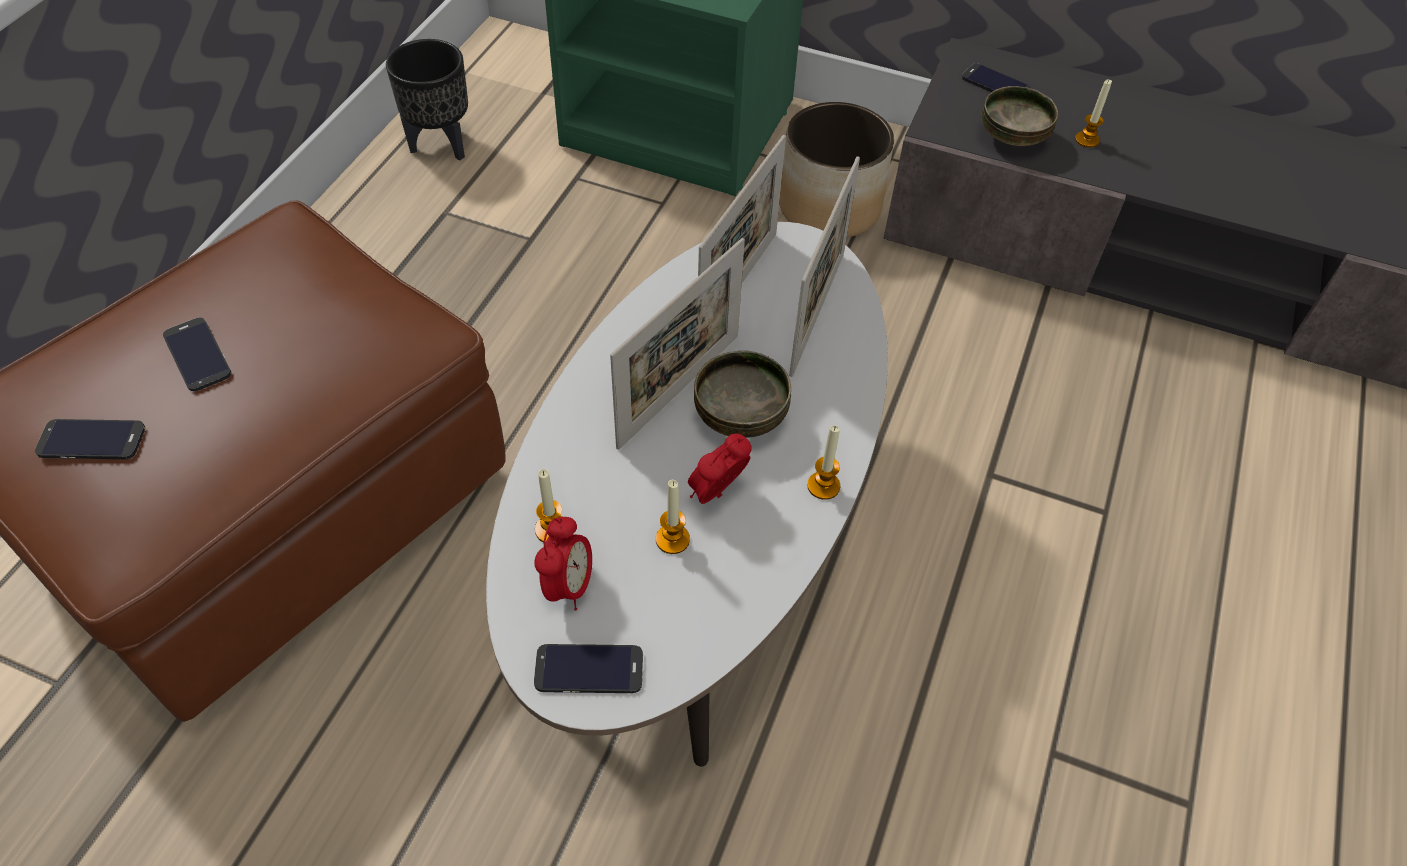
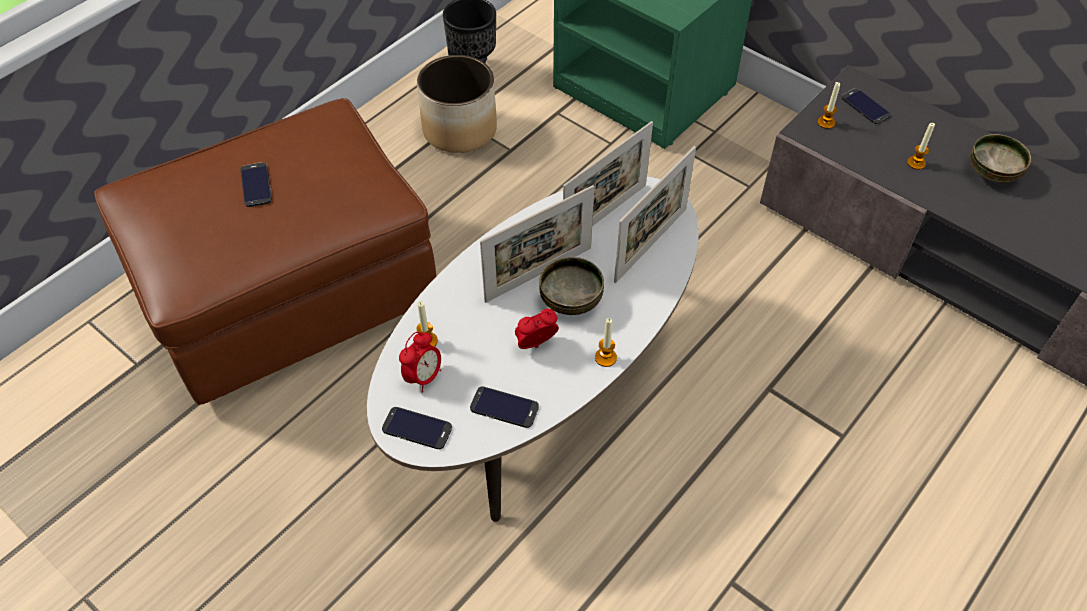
camera: 20 degrees right, 0 degrees up
(91, 440) = (183, 222): phone -> phone (504, 407)
(672, 539) = (497, 366): candle -> candle (826, 122)
(829, 206) = (730, 170): planter -> planter (460, 129)
(1013, 137) = (859, 150): bowl -> bowl (993, 172)

